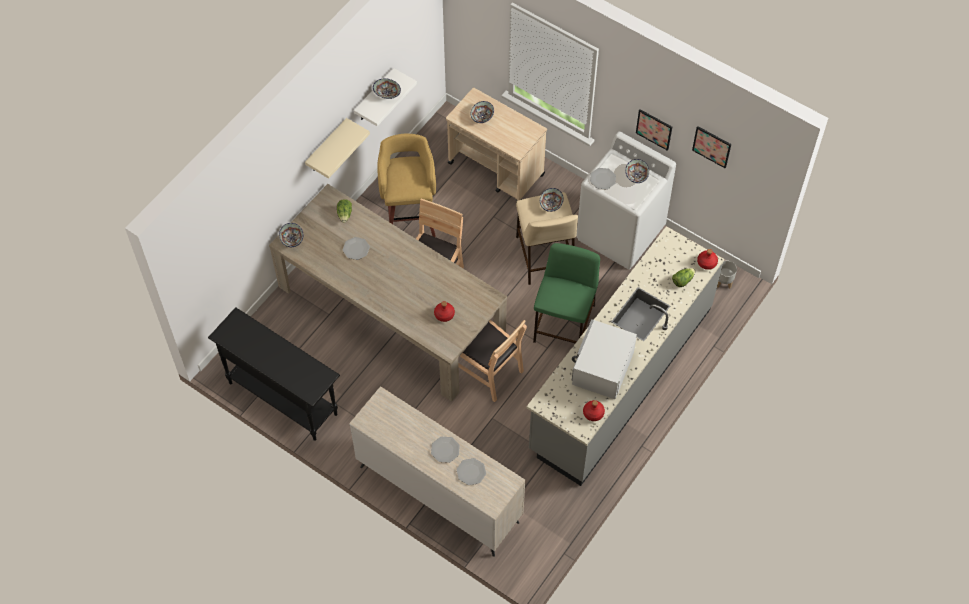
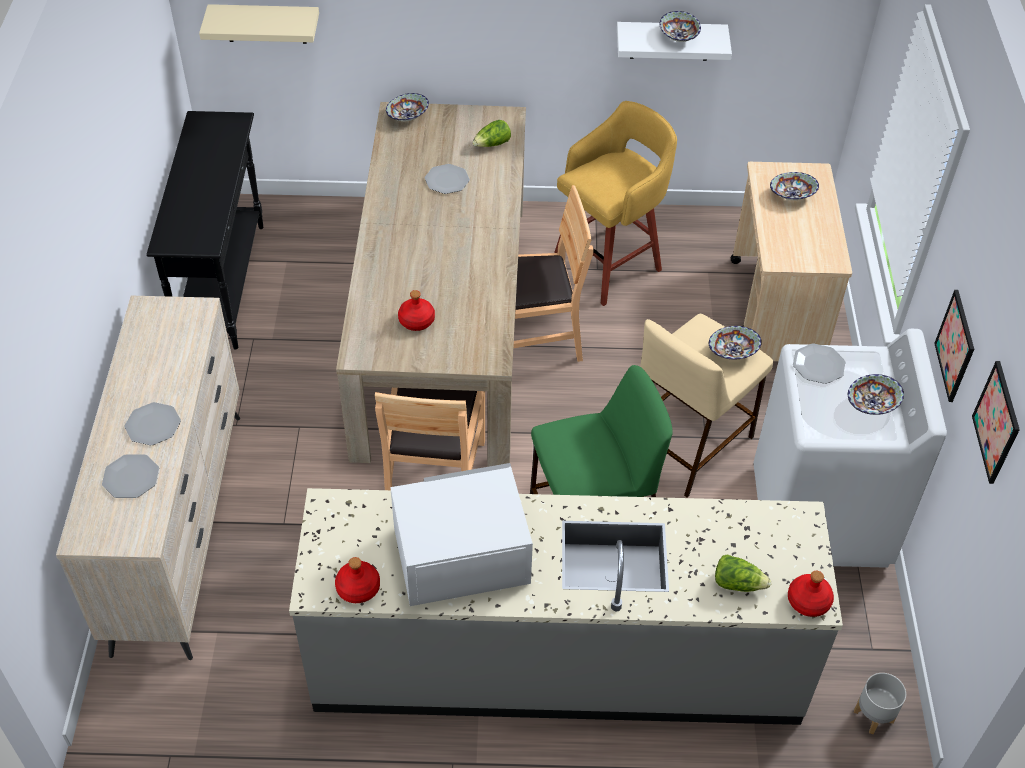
camera: 55 degrees right, 10 degrees down
(326, 147) = (541, 37): beige shelf -> beige shelf (265, 24)

